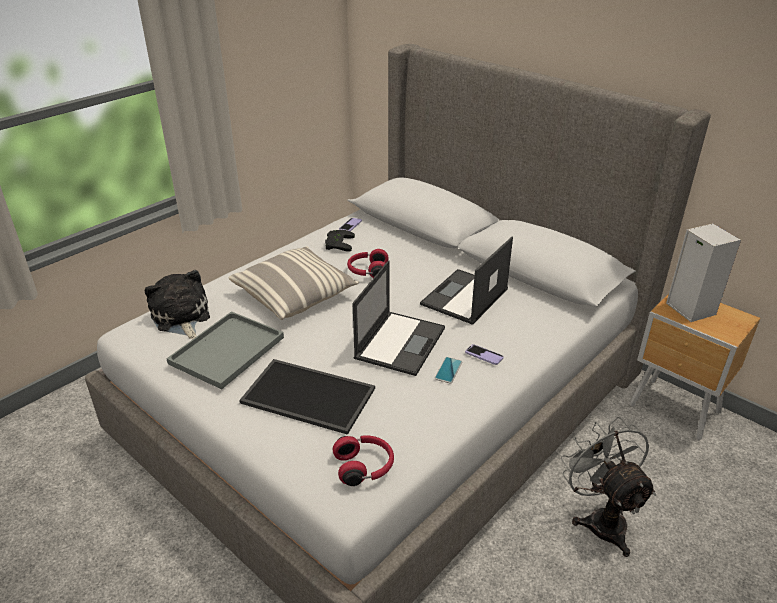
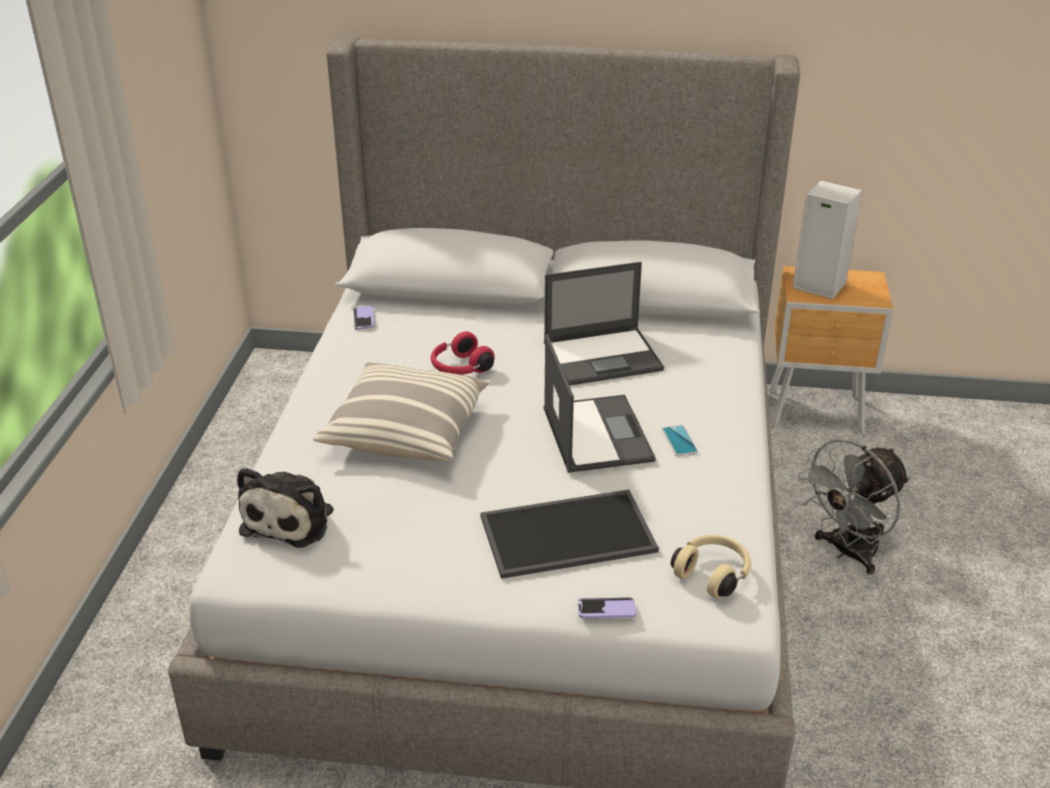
camera: 35 degrees left, 0 degrees up
(181, 318) = (291, 518): plush toy -> plush toy turned 105 degrees counterclockwise
(226, 352) = (413, 530): grey tray -> none
(337, 243) = (375, 347): black game controller -> none
(364, 467) = (713, 574): red headphones -> beige headphones
(464, 297) = (604, 356): laptop -> laptop turned 105 degrees counterclockwise
(484, 355) = (696, 410): phone -> phone (606, 609)
(600, 519) = (847, 552): grey fan -> grey fan turned 75 degrees counterclockwise

